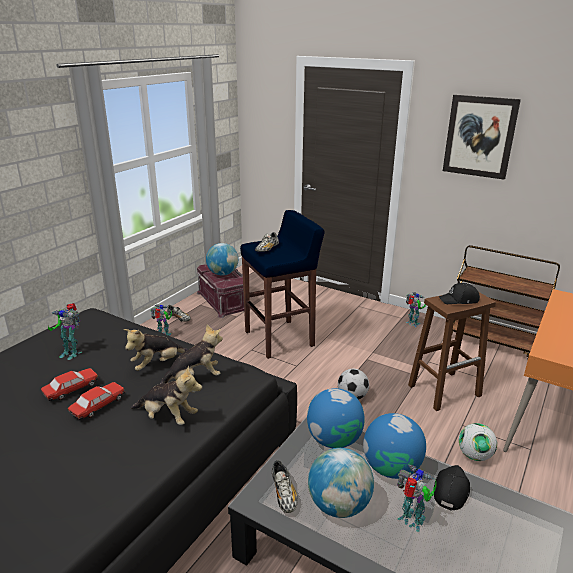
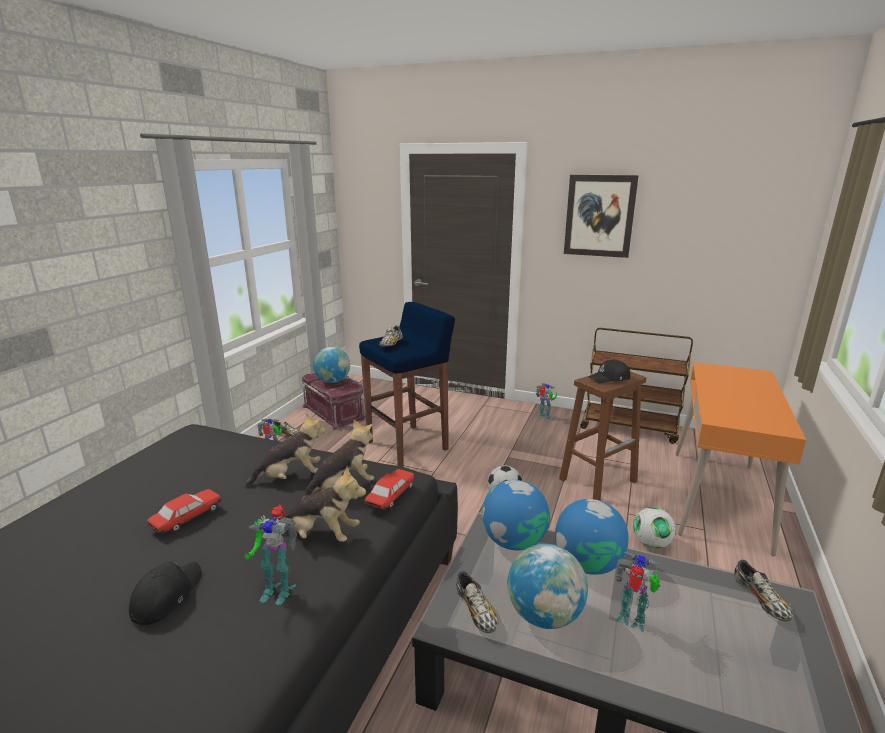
camera: 10 degrees left, 5 degrees down
(71, 352) = (176, 475): toy robot -> toy robot (277, 589)
(98, 406) = (227, 533): toy car -> toy car (390, 496)
(157, 364) = (291, 477): plush toy -> plush toy turned 150 degrees counterclockwise
(450, 489) = (660, 578): black cap -> black cap (166, 596)
(535, 521) = (760, 600): none -> shoe

